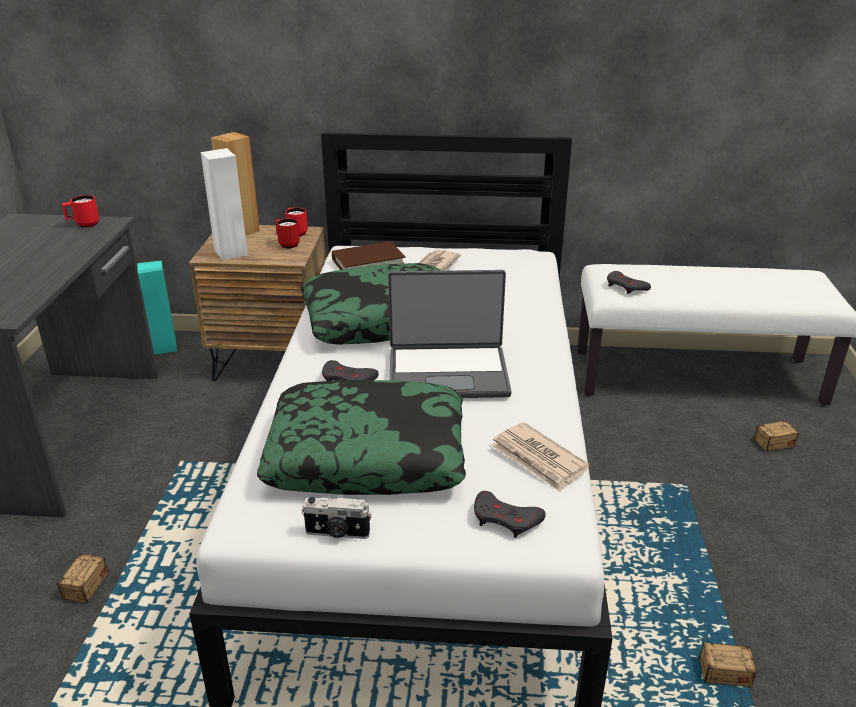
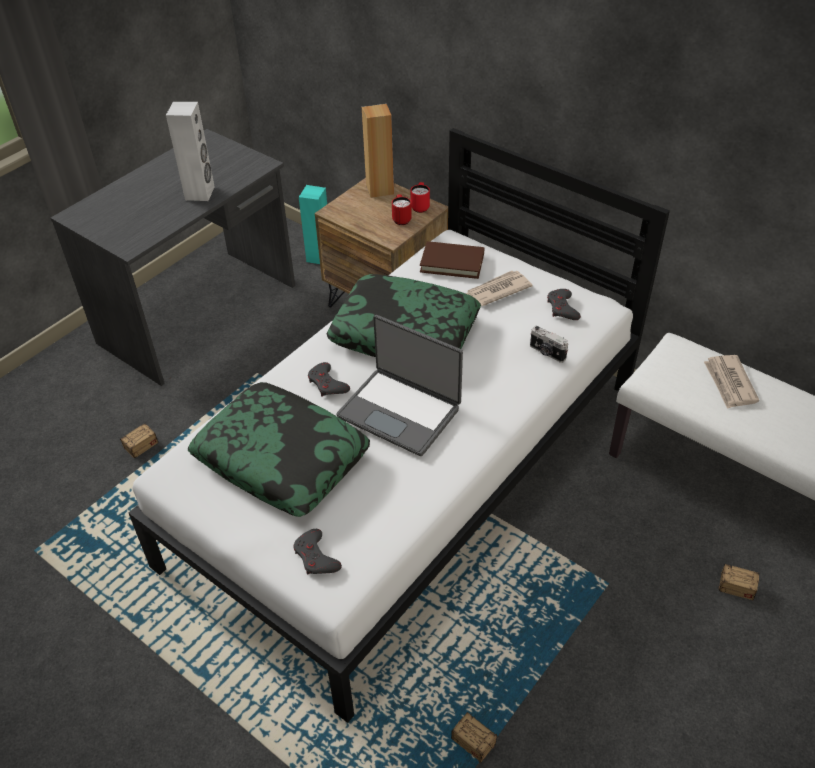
camera: 35 degrees right, 15 degrees up
(83, 225) = (243, 161): red mug -> none
(231, 252) = (352, 213): white speaker -> white speaker (200, 193)
(337, 533) = (211, 511): camera -> camera (547, 353)
(538, 459) = (384, 522): newspaper -> newspaper (729, 383)
(626, 286) = (667, 377): grey game controller -> grey game controller (562, 308)

